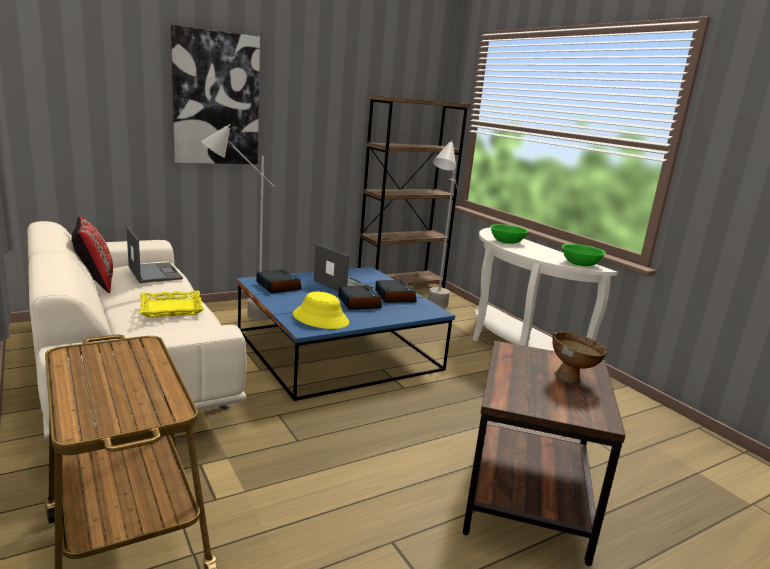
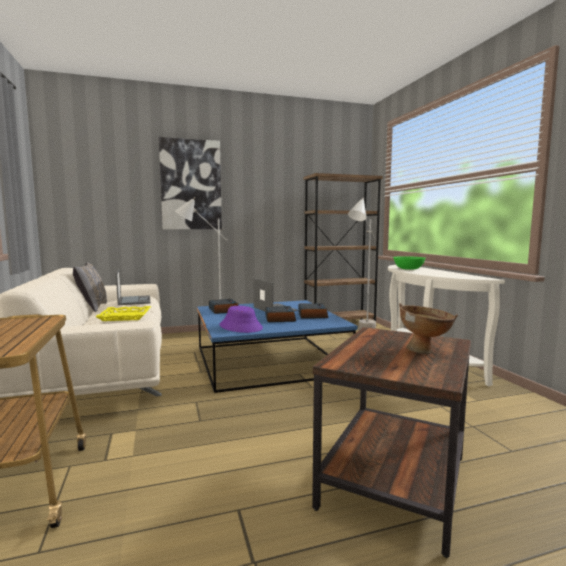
camera: 15 degrees right, 10 degrees down
(95, 283) = (92, 308): red pillow -> grey pillow
(321, 319) = (241, 327): yellow hat -> purple hat
(580, 264) = (469, 277): green bowl -> none

